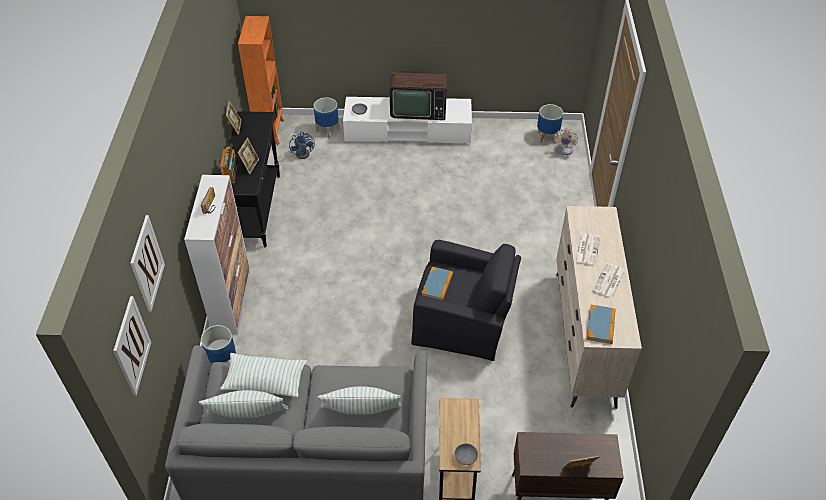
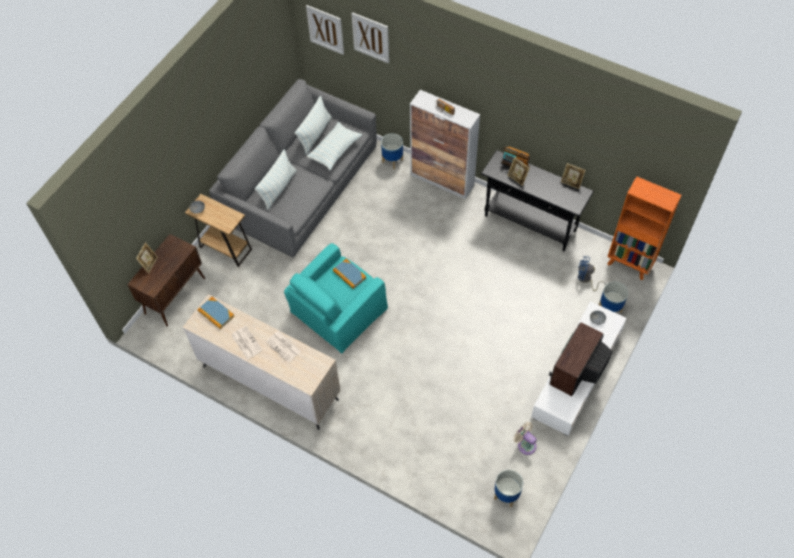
camera: 120 degrees right, 10 degrees up
(463, 319) = (338, 311): black armchair -> turquoise armchair
(564, 150) = (479, 499): beige fan -> beige fan (525, 444)

